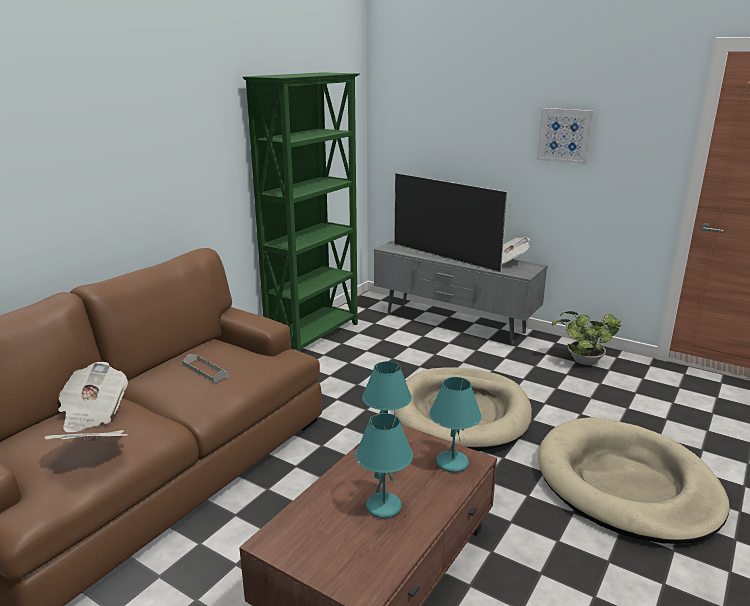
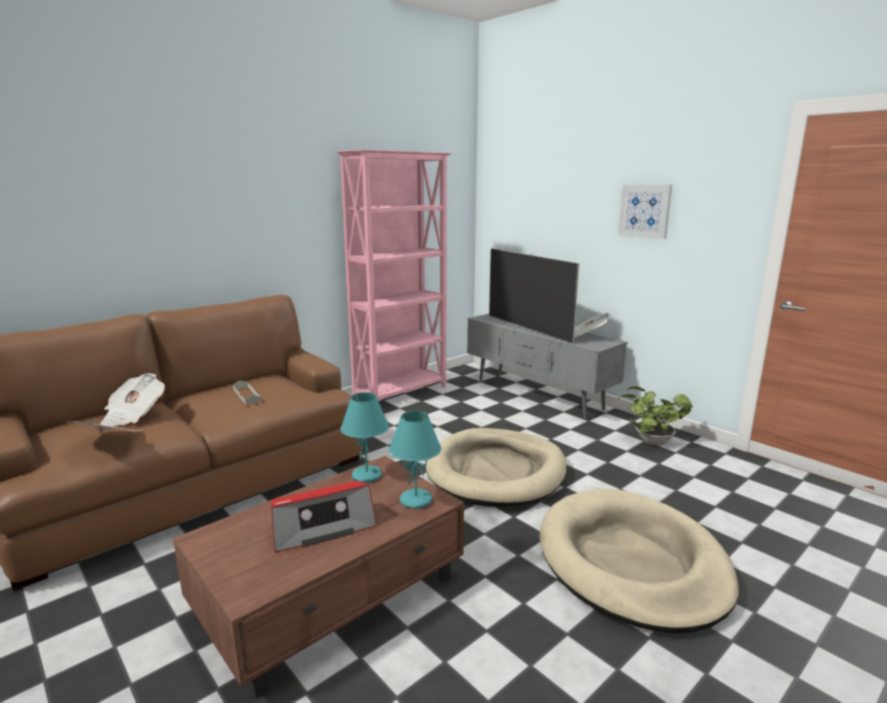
camera: 15 degrees right, 5 degrees down
(315, 336) = (402, 392): green bookcase -> pink bookcase
(383, 506) = (322, 527): turquoise table lamp -> radio

